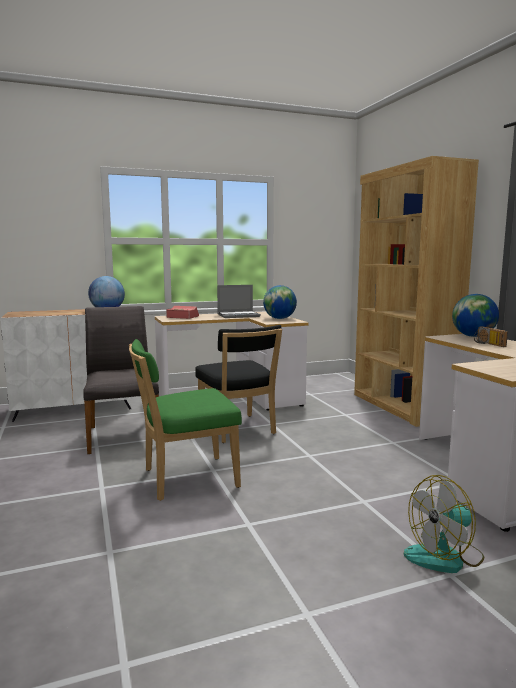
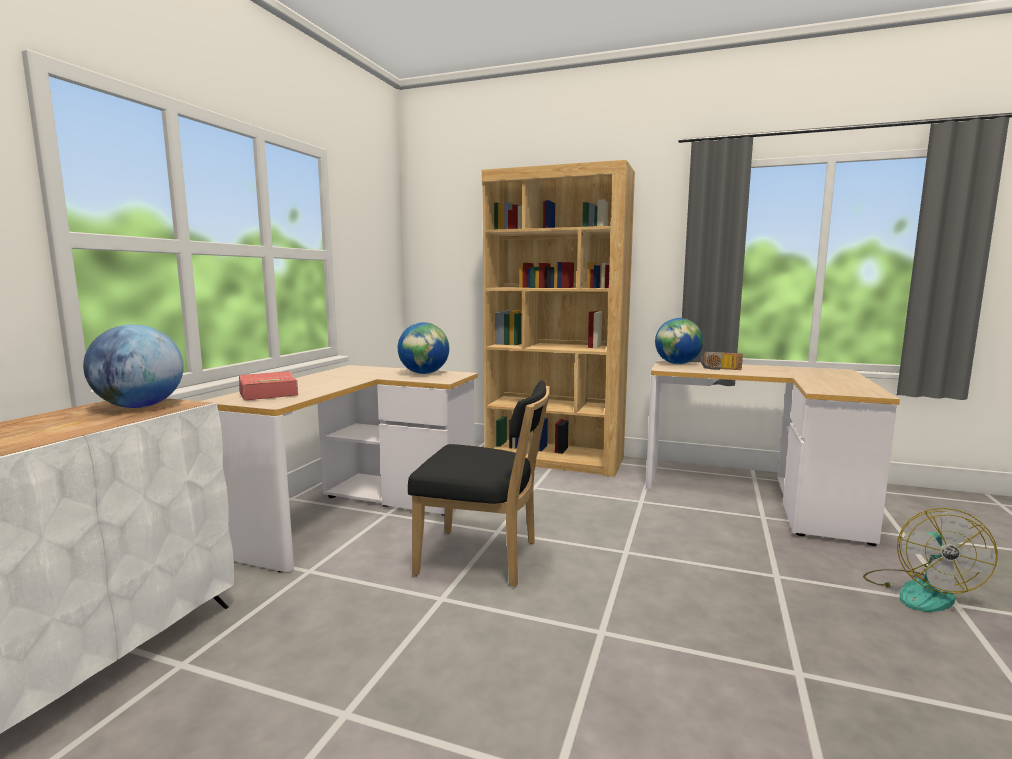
camera: 50 degrees left, 0 degrees up
(122, 435) = (341, 663): grey chair -> none
(185, 479) = (609, 667): green chair -> none
(239, 315) = (347, 378): laptop -> none

